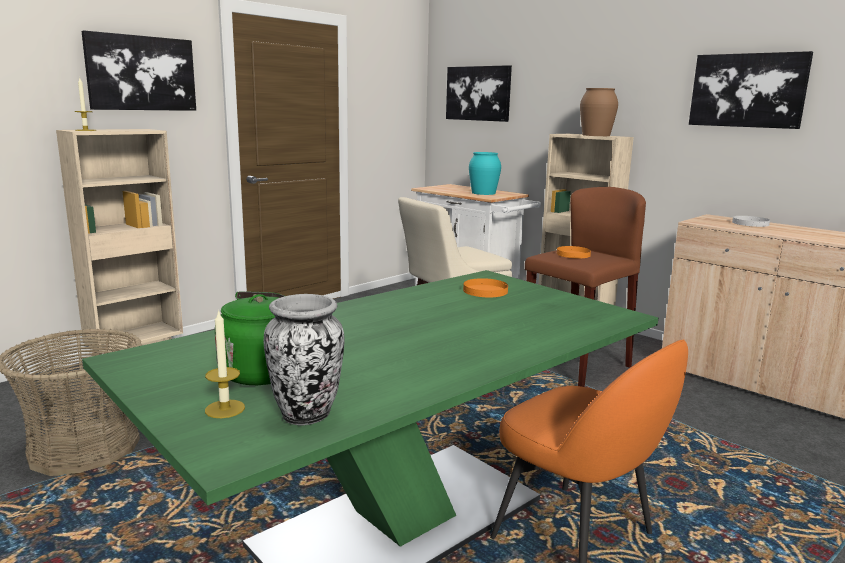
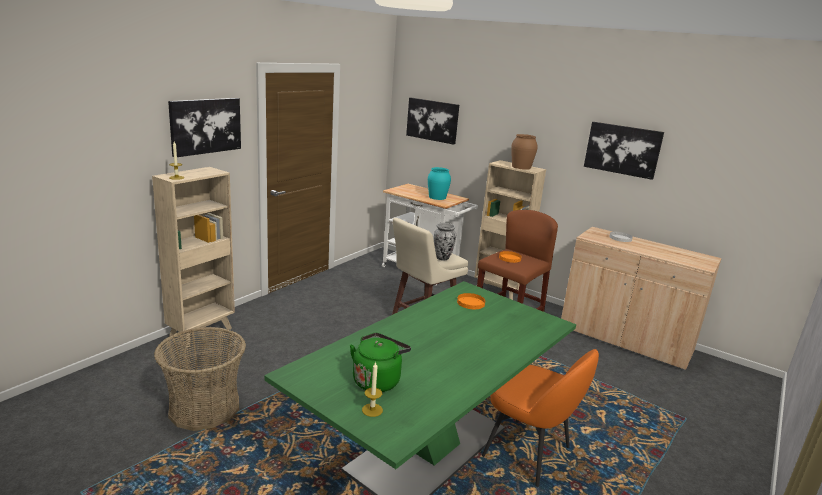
camera: 10 degrees left, 5 degrees up
(307, 415) = (417, 412): vase -> vase (442, 258)

